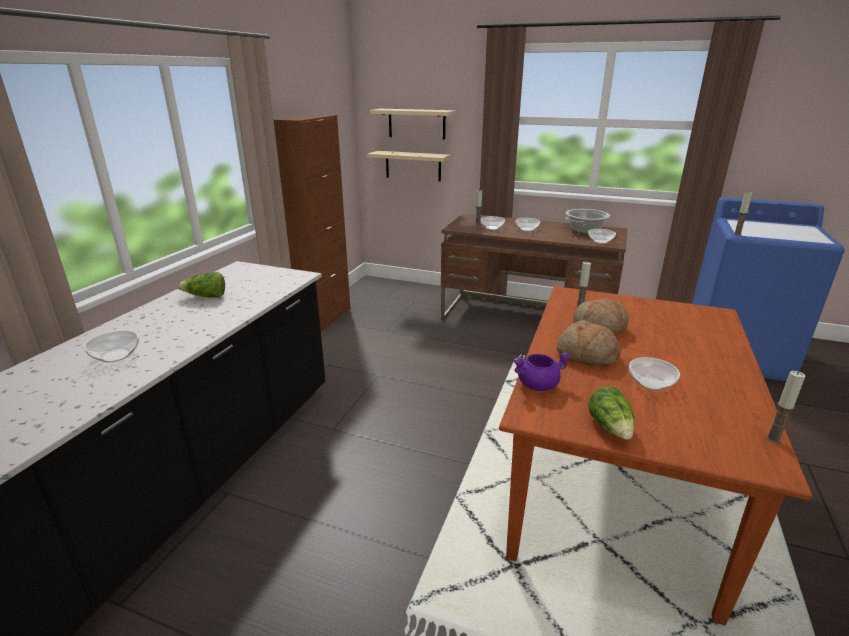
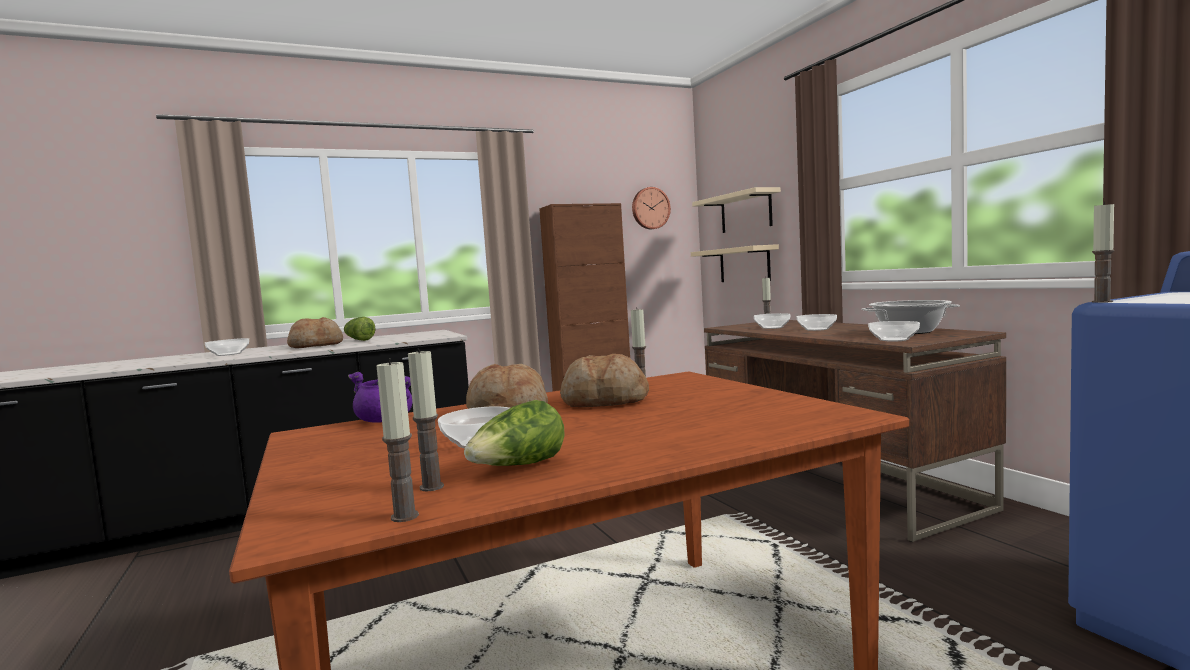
camera: 45 degrees right, 20 degrees down
(186, 316) = (316, 345): none -> bread
(333, 112) = (650, 208): none -> wall clock
(611, 428) = (317, 456): lettuce -> lettuce (519, 467)
(729, 420) = (431, 487): none -> candle

